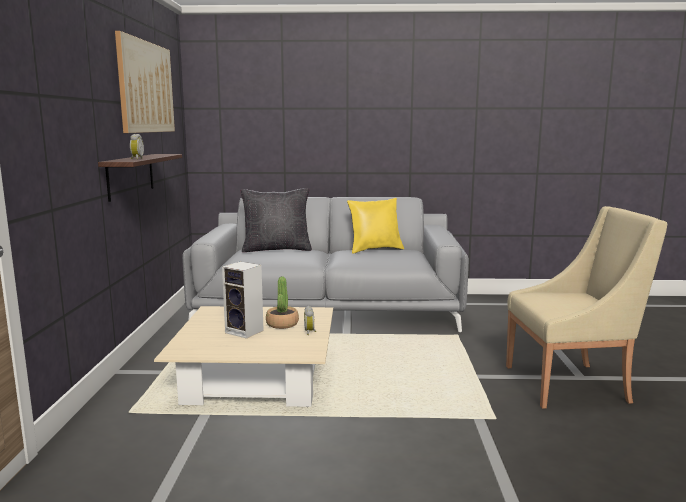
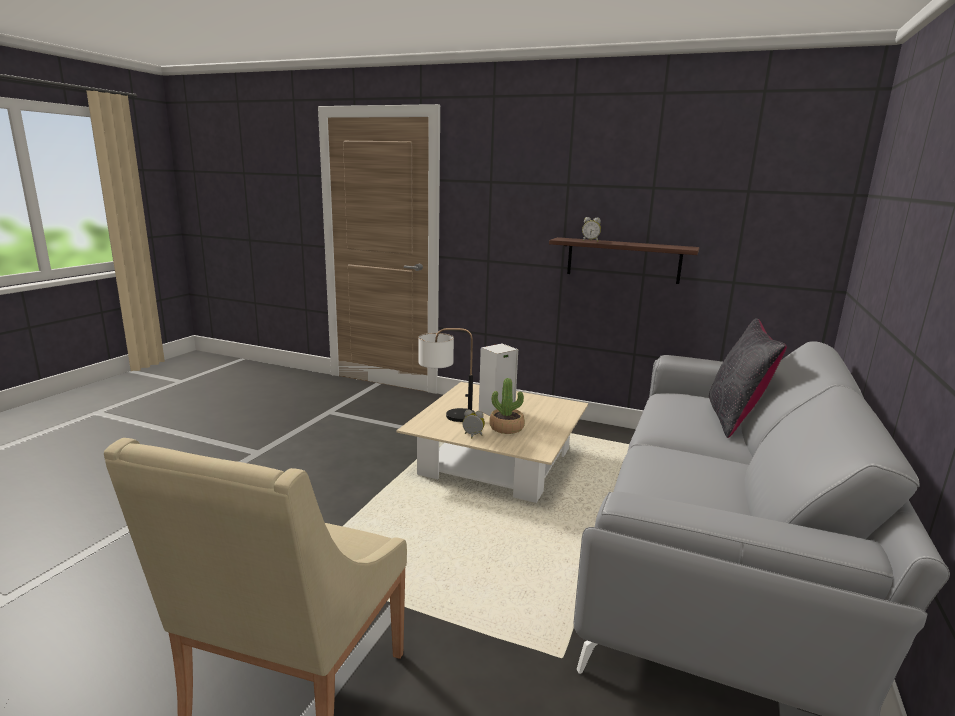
camera: 110 degrees right, 5 degrees up
(146, 87) = (699, 169): picture -> none
(273, 348) = (446, 416): none -> table lamp
(375, 249) = (737, 489): yellow pillow -> none

